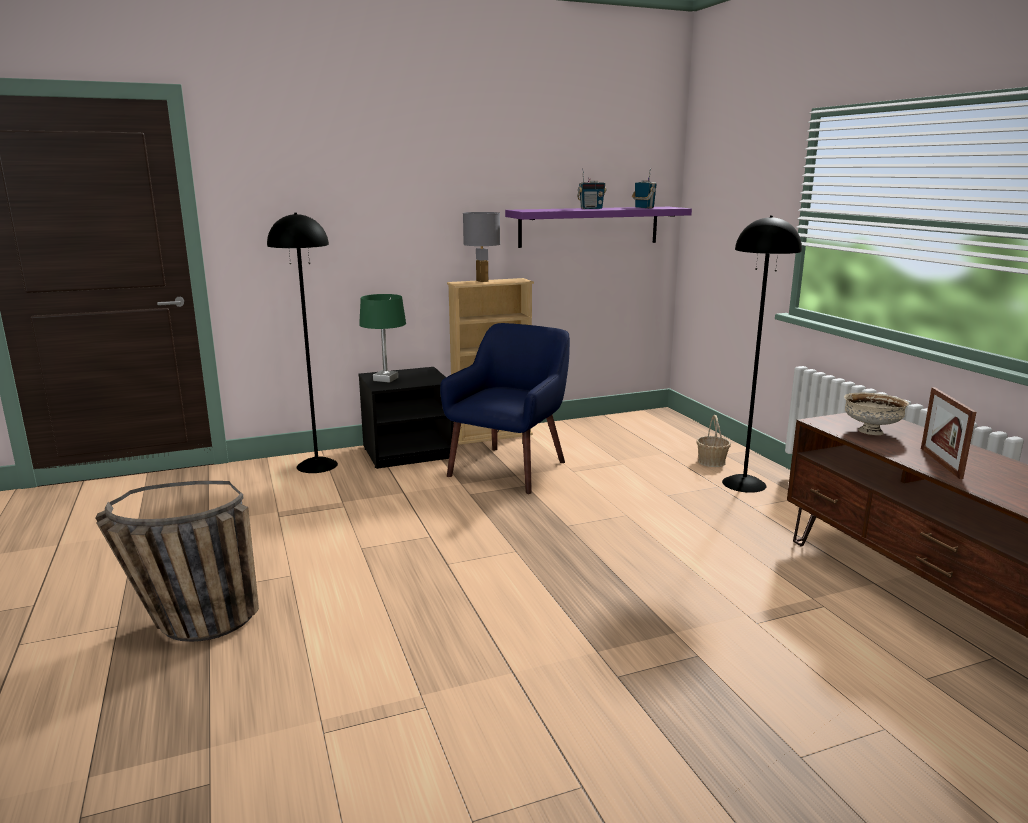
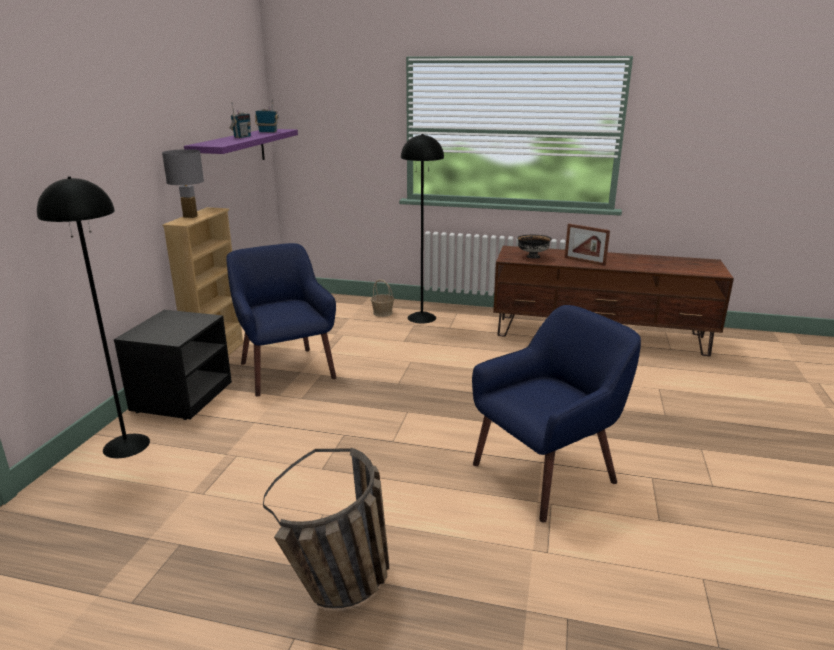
camera: 55 degrees left, 5 degrees up
(385, 379) = (158, 333): green table lamp -> none
(490, 683) = (546, 473): none -> blue armchair
(870, 431) = (532, 257): beige bowl -> black bowl

